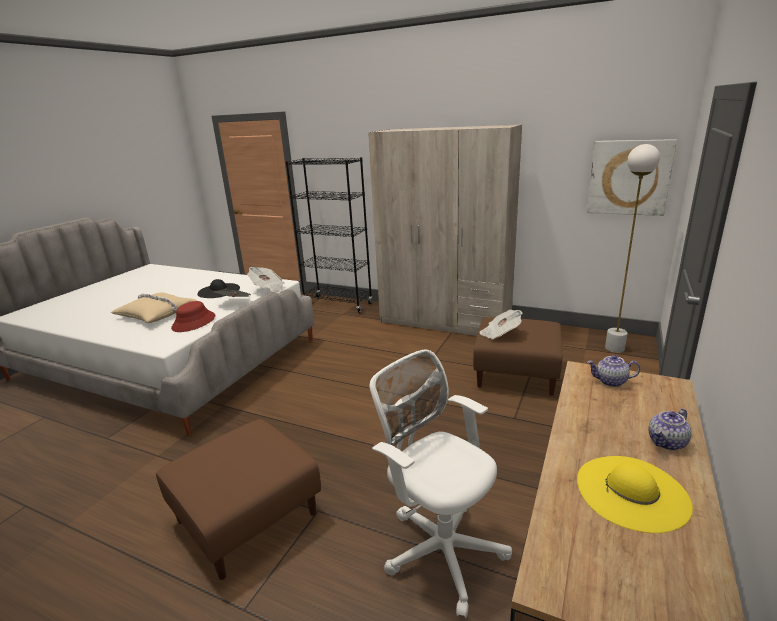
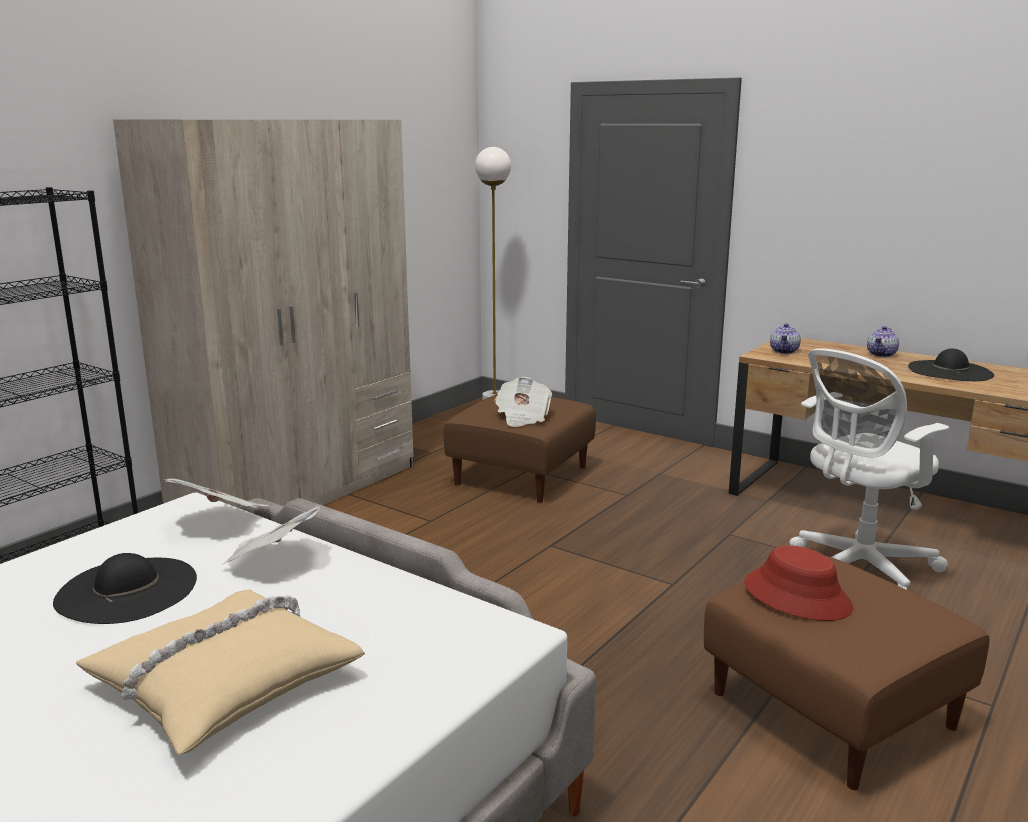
camera: 80 degrees left, 5 degrees down
(194, 322) = (368, 608): red hat -> red hat (797, 596)
(629, 177) = (440, 195): picture -> none
(631, 491) = (950, 371): yellow hat -> black hat
(667, 442) = (881, 354): teapot -> teapot turned 60 degrees clockwise

